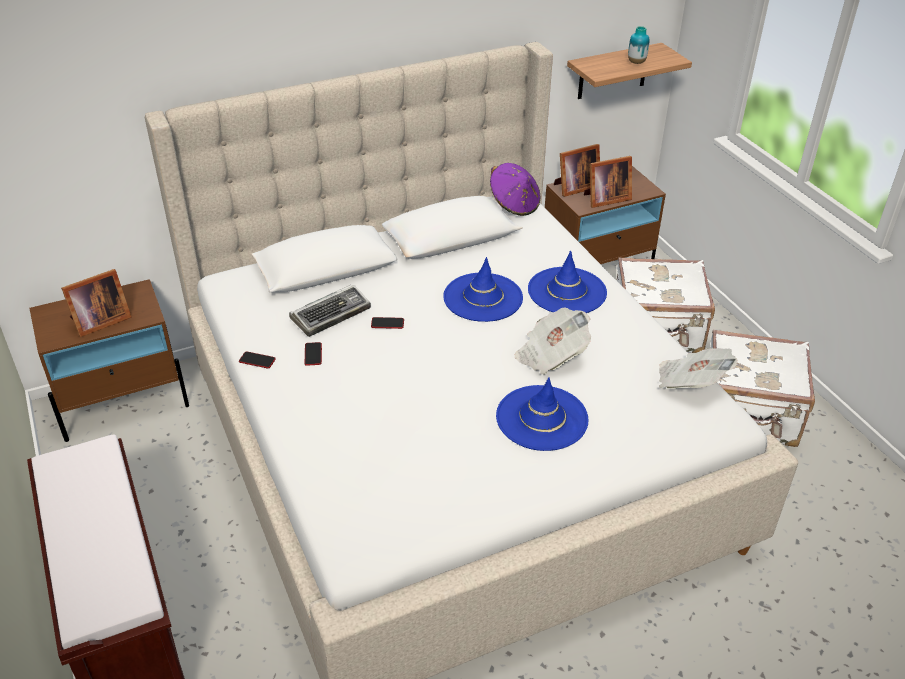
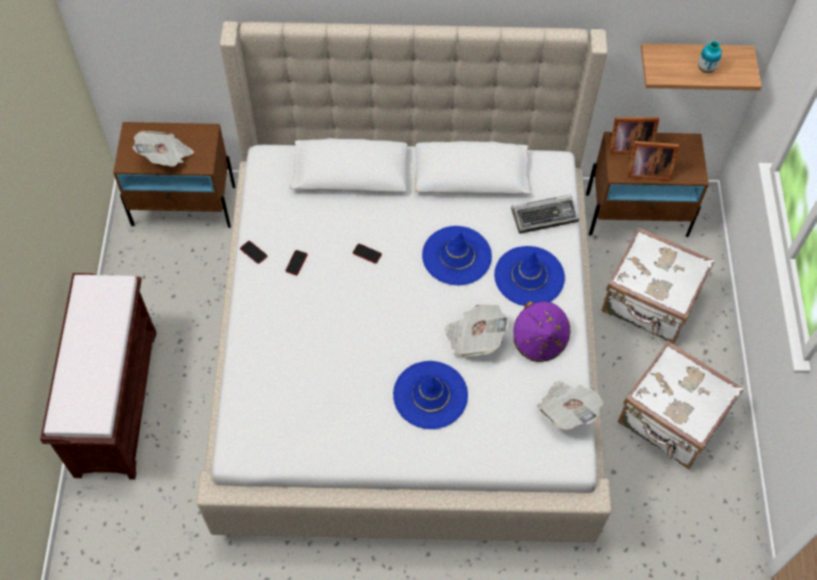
camera: 25 degrees right, 20 degrees up
(99, 322) = (166, 157): picture frame -> newspaper
(331, 314) = (329, 226): keyboard -> keyboard (545, 216)
(514, 205) = (546, 157): purple hat -> purple hat (539, 340)

